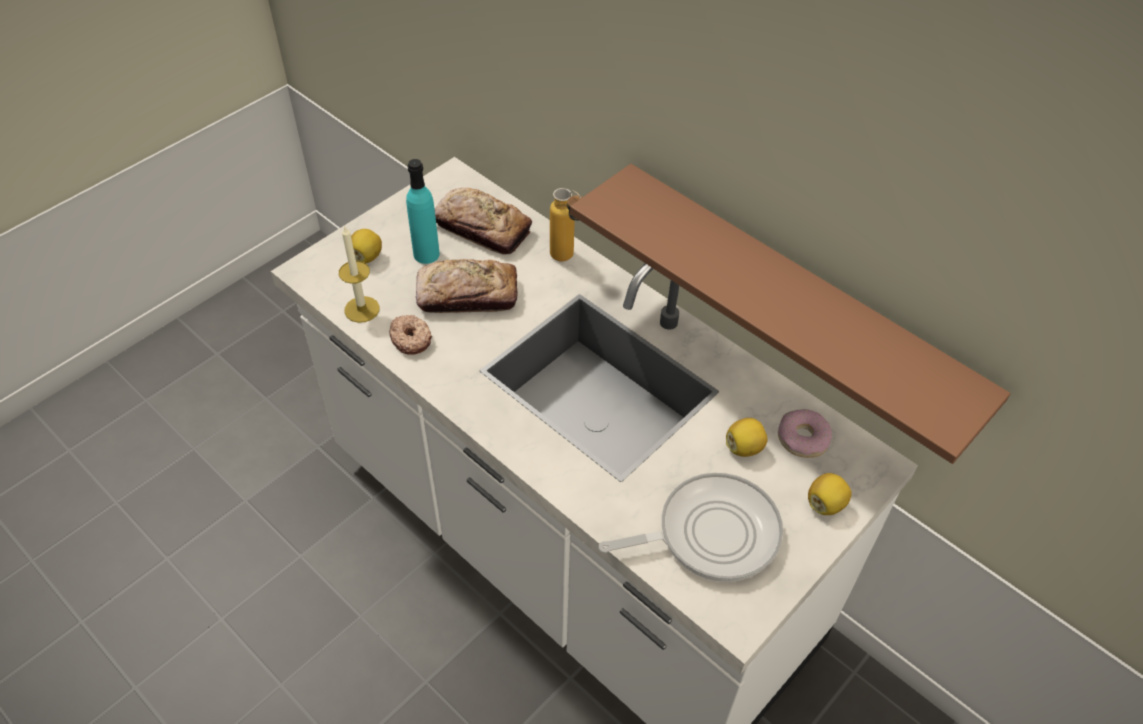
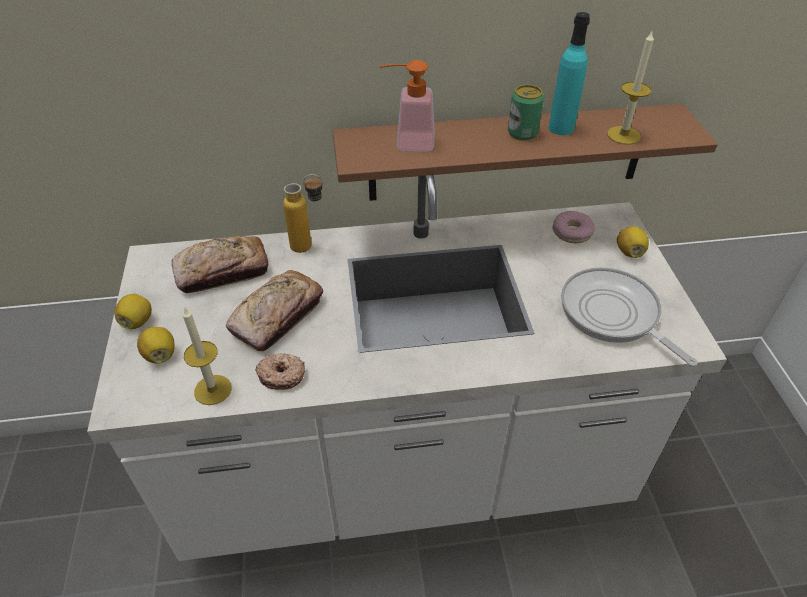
camera: 50 degrees left, 5 degrees down
(426, 254) = (206, 317): turquoise bottle -> turquoise bottle (561, 128)
(666, 220) = (407, 142): none -> soap dispenser
(710, 533) = (613, 315): frying pan -> frying pan turned 60 degrees counterclockwise
(744, 447) = (557, 260): lemon -> lemon (137, 321)
(778, 289) = (522, 133): none -> can
(871, 368) = (623, 135): none -> candle

